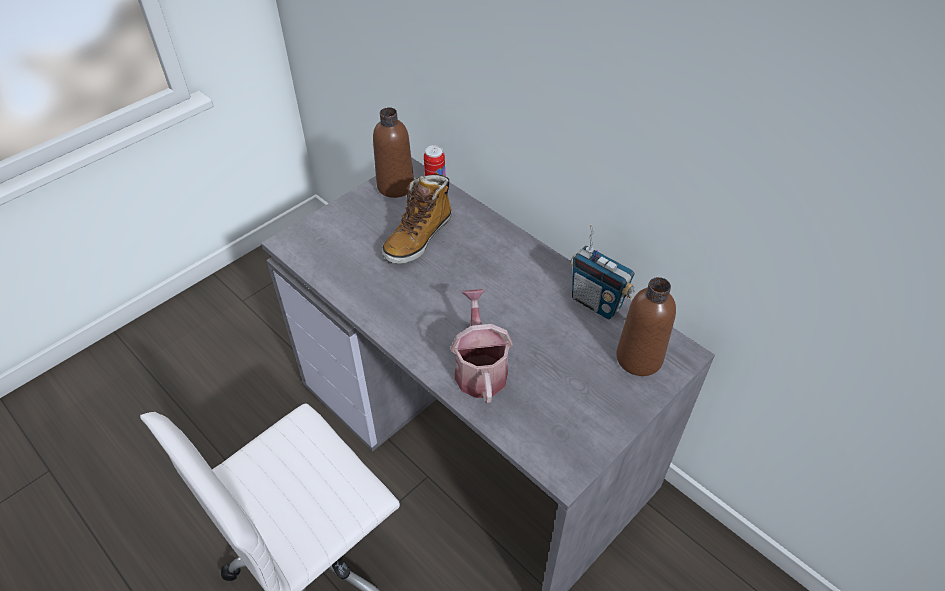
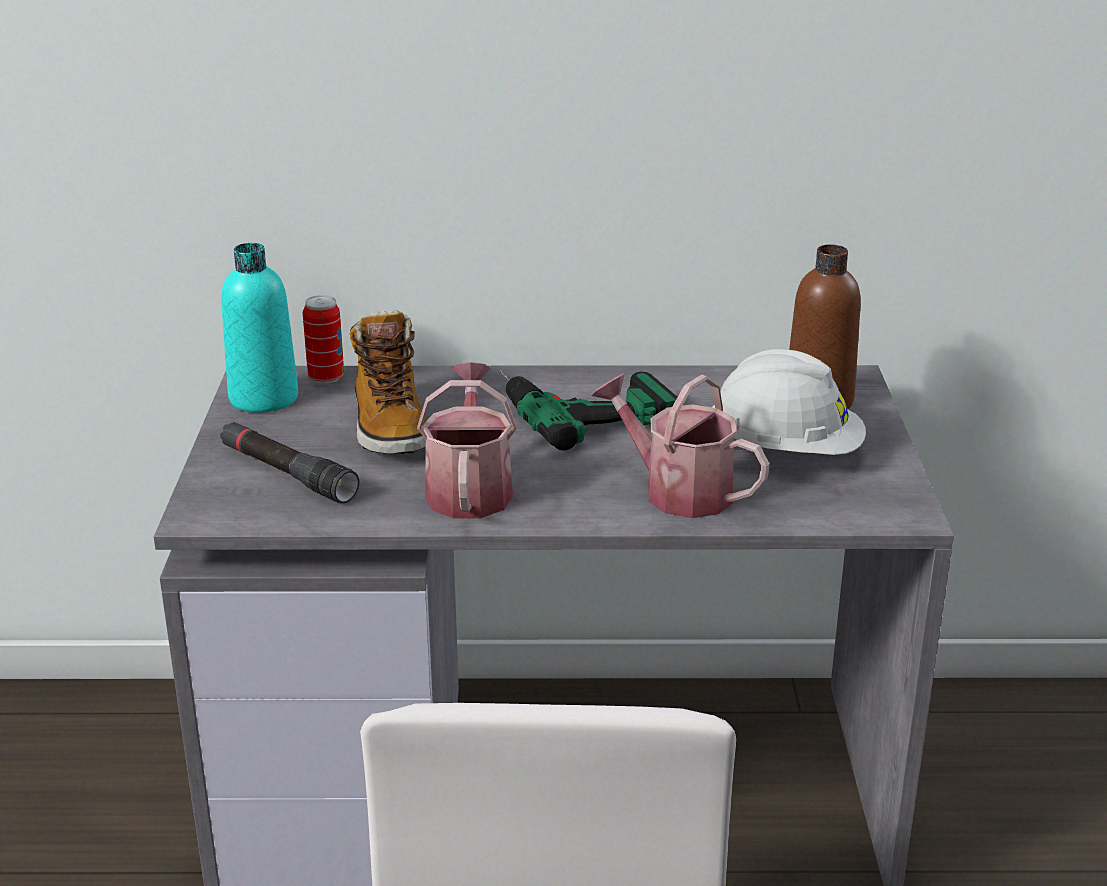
camera: 45 degrees left, 20 degrees down
(345, 240) = (287, 474): none -> black flashlight
(395, 186) = (264, 398): brown bottle -> turquoise bottle
(398, 300) = (469, 489): none -> watering can
(513, 281) = (580, 408): none -> power drill
(567, 381) = (784, 452): none -> white hard hat
(596, 303) = (702, 383): radio -> none

